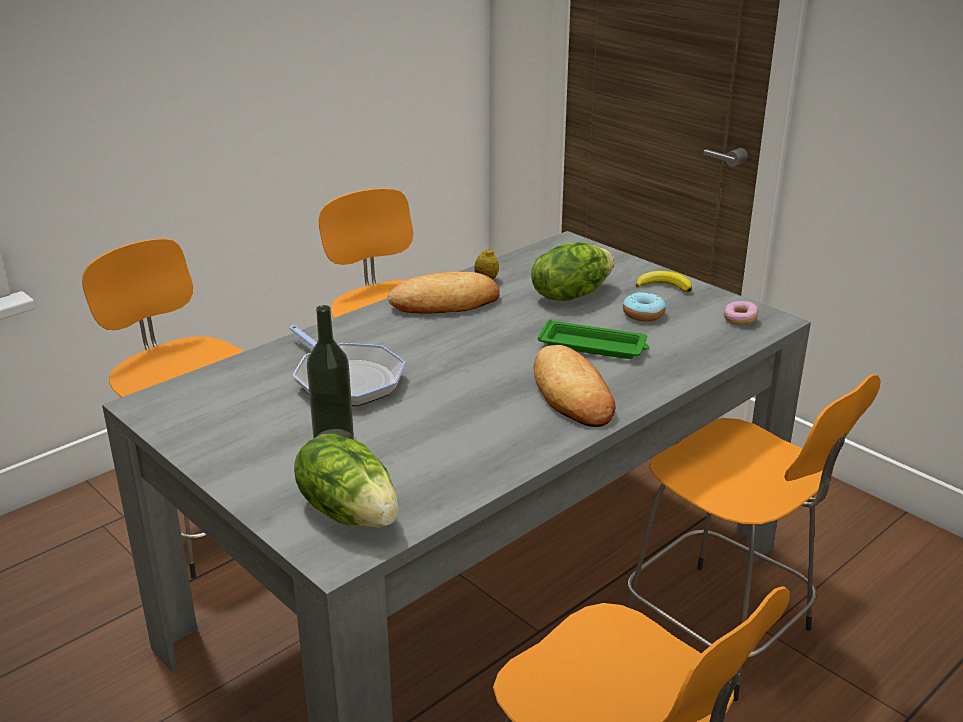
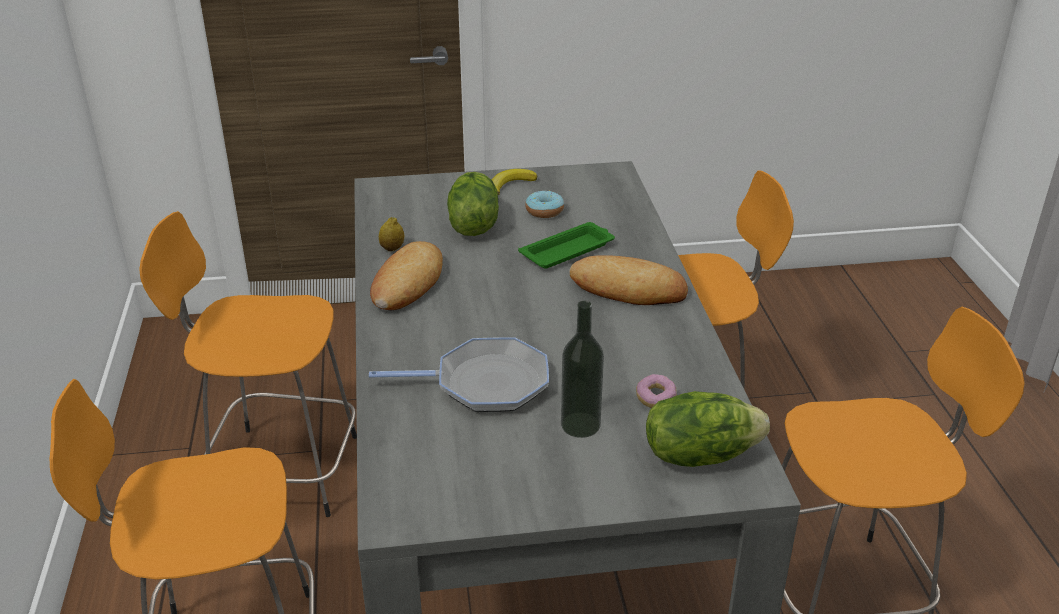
camera: 55 degrees left, 5 degrees up
(740, 320) = (599, 182): donut -> donut (655, 399)

